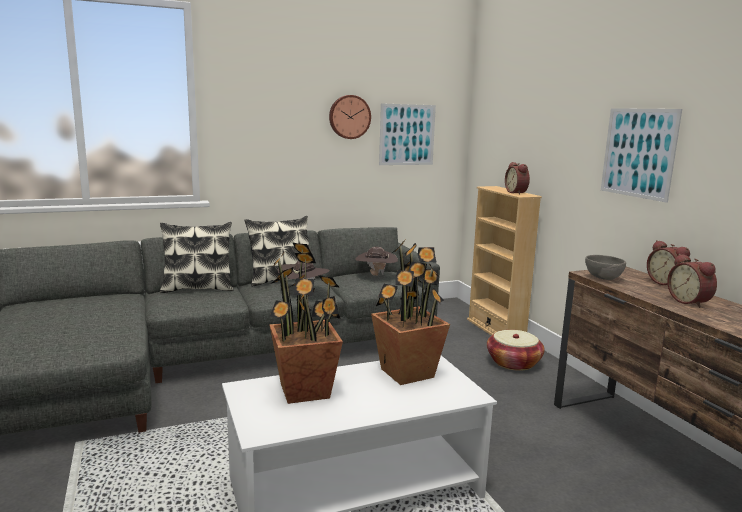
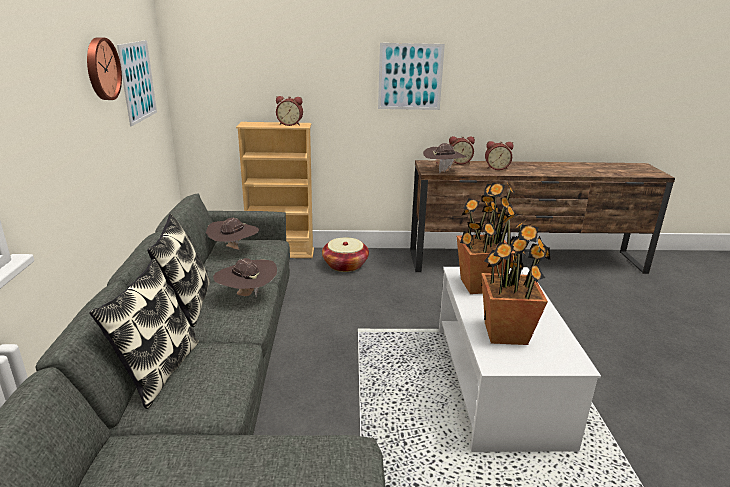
camera: 70 degrees left, 10 degrees up
(603, 278) = (443, 171): grey bowl -> brown hat

